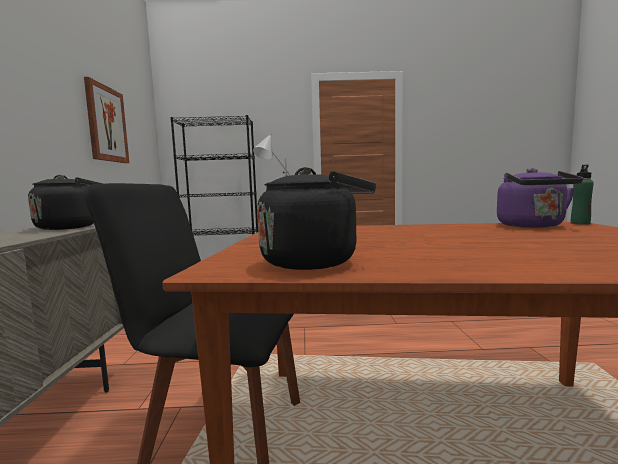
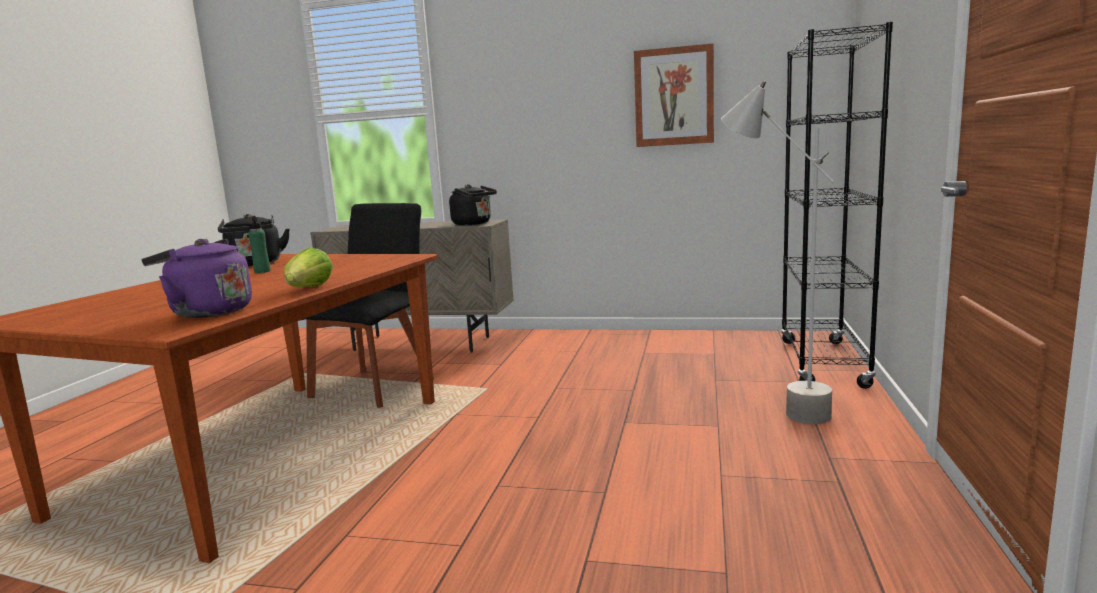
camera: 105 degrees right, 5 degrees up
(437, 225) = (309, 289): none -> lettuce
(580, 223) = (161, 332): green bottle -> green bottle (262, 271)

